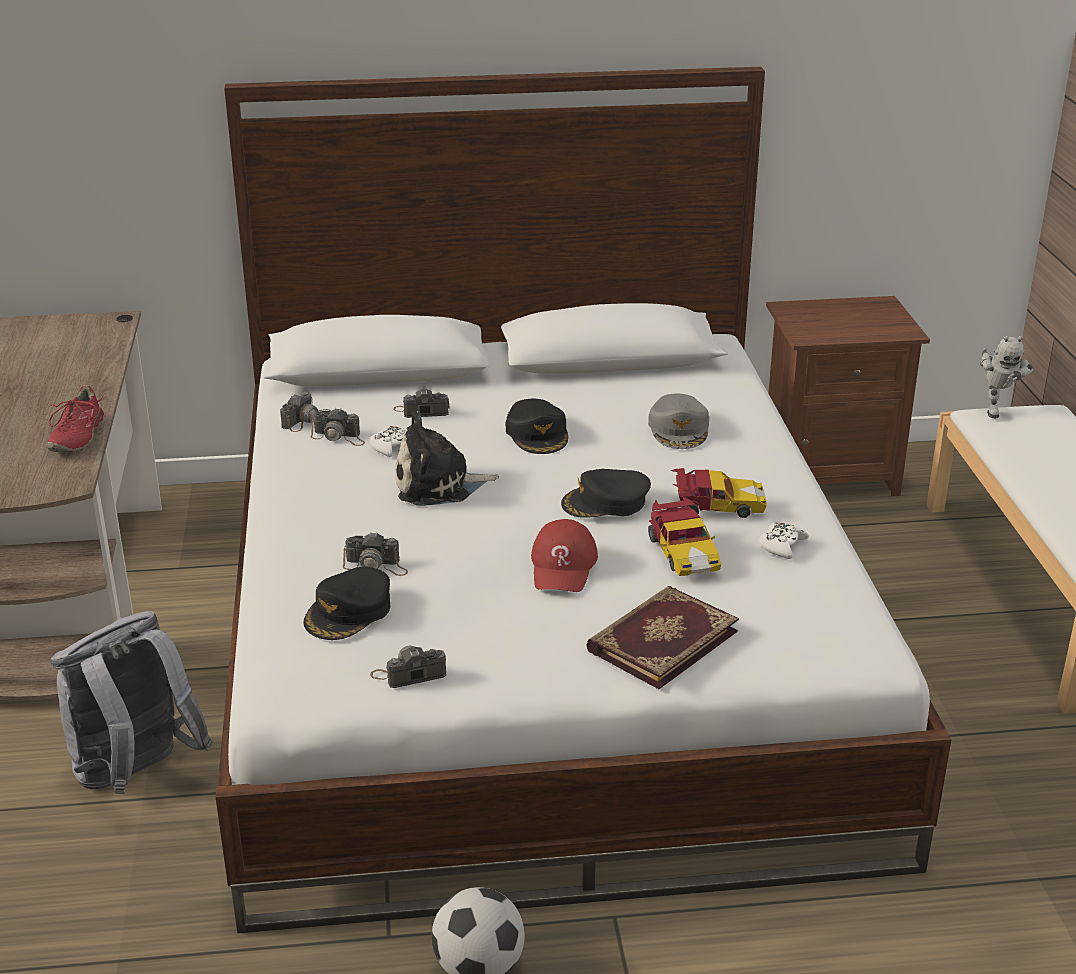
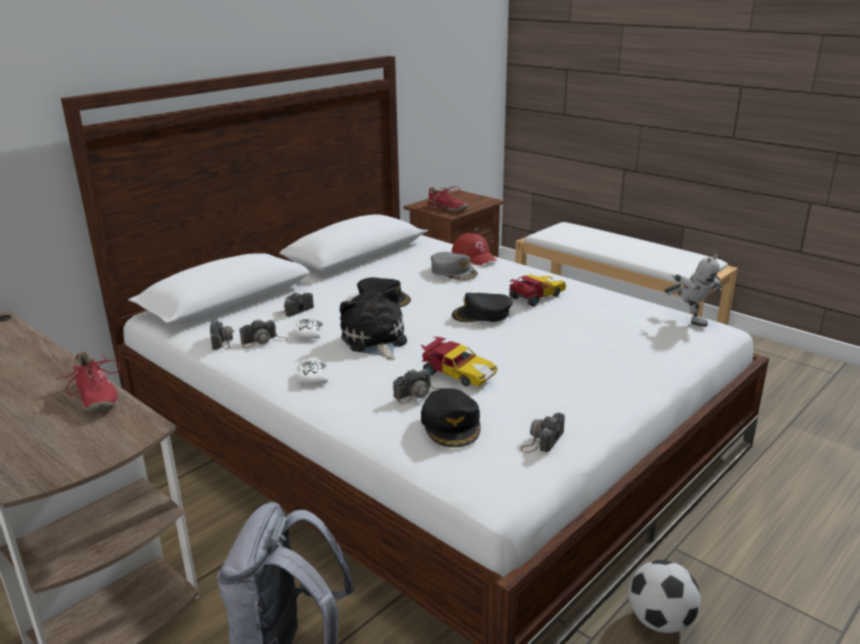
camera: 40 degrees left, 5 degrees down
(438, 485) = (375, 341): plush toy -> plush toy turned 120 degrees clockwise
(563, 566) = (517, 351): red cap -> red cap (474, 256)
(606, 502) = (482, 314): black cap -> black cap turned 45 degrees clockwise
(661, 640) = (627, 362): book -> none
(683, 553) = (560, 321): toy car -> toy car (457, 374)
(782, 546) = (595, 301): white game controller -> white game controller (312, 377)
(819, 325) = (447, 208): none -> red shoe
(995, 408) = (543, 230): toy robot -> toy robot (690, 319)

